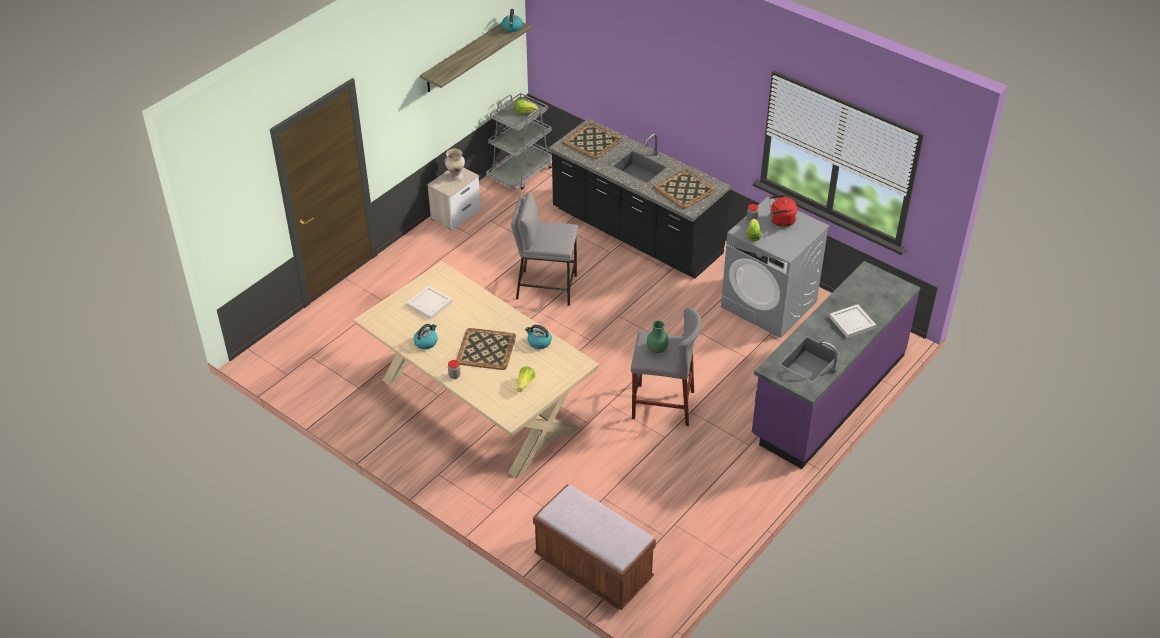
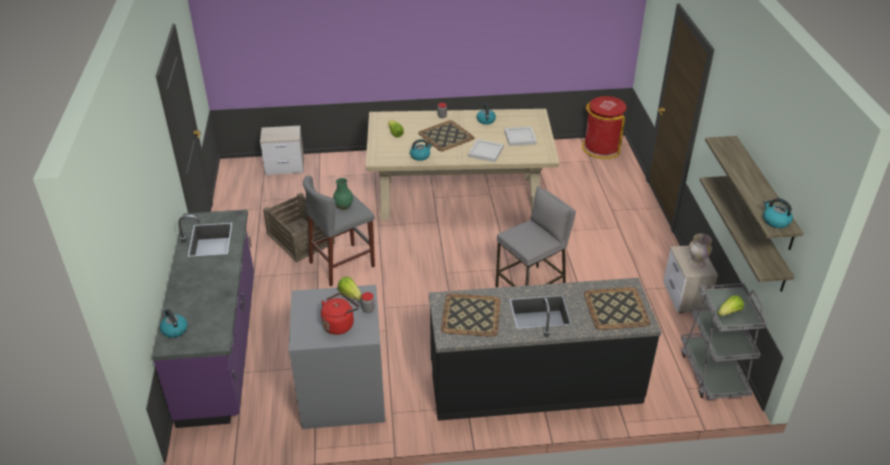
camera: 135 degrees right, 5 degrees down
(276, 362) = (601, 148): none -> red trash can
(473, 83) = (756, 233): none -> shelf
(593, 568) = (285, 167): brown bench -> nightstand
(670, 458) = (300, 238): none -> crate
(851, 322) = (197, 285): white tray -> white tray (486, 152)
(892, 297) = (174, 330): none -> kettle

